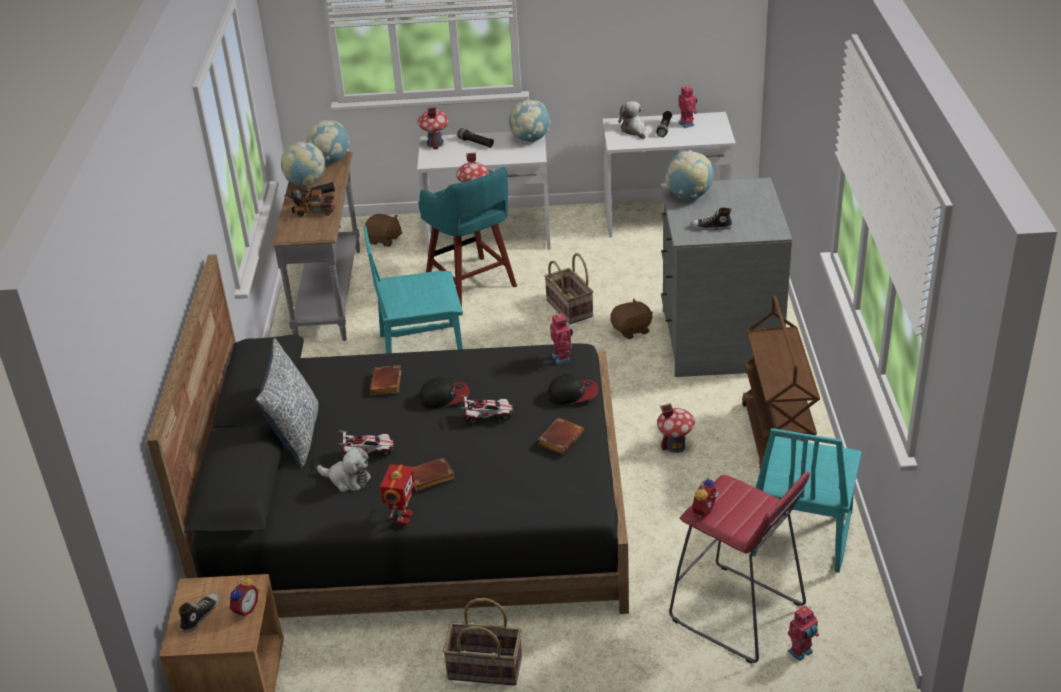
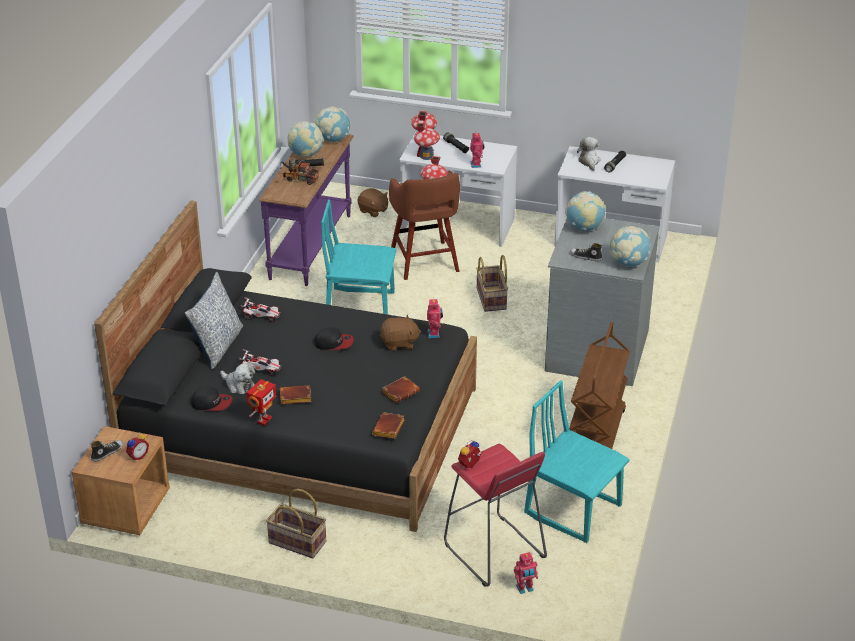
camera: 15 degrees right, 0 degrees up
(331, 295) = (312, 247): grey console table -> purple console table
(387, 384) = (298, 324): brown book -> brown book (389, 429)
(472, 284) = (425, 262): turquoise stool -> brown stool
(487, 416) = (357, 364): toy car -> toy car (261, 316)
(530, 139) = (501, 152): globe -> globe (628, 263)
(573, 394) = (427, 362): cap -> cap (212, 403)
(632, 330) = (531, 327): brown plush toy -> brown plush toy (399, 343)
(675, 446) = (515, 423): toy house -> toy house (426, 156)
(687, 124) = (636, 165): toy robot -> toy robot (476, 164)
(800, 534) = (573, 509): turquoise chair -> turquoise chair turned 90 degrees clockwise

